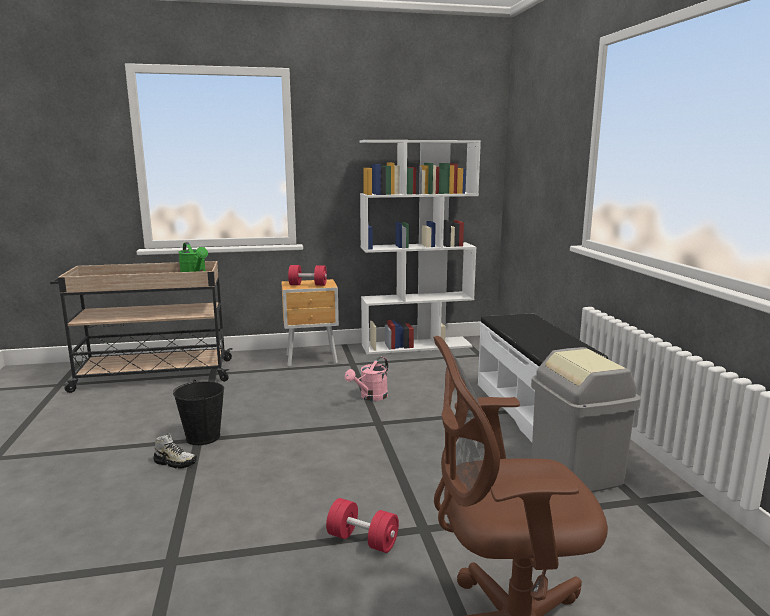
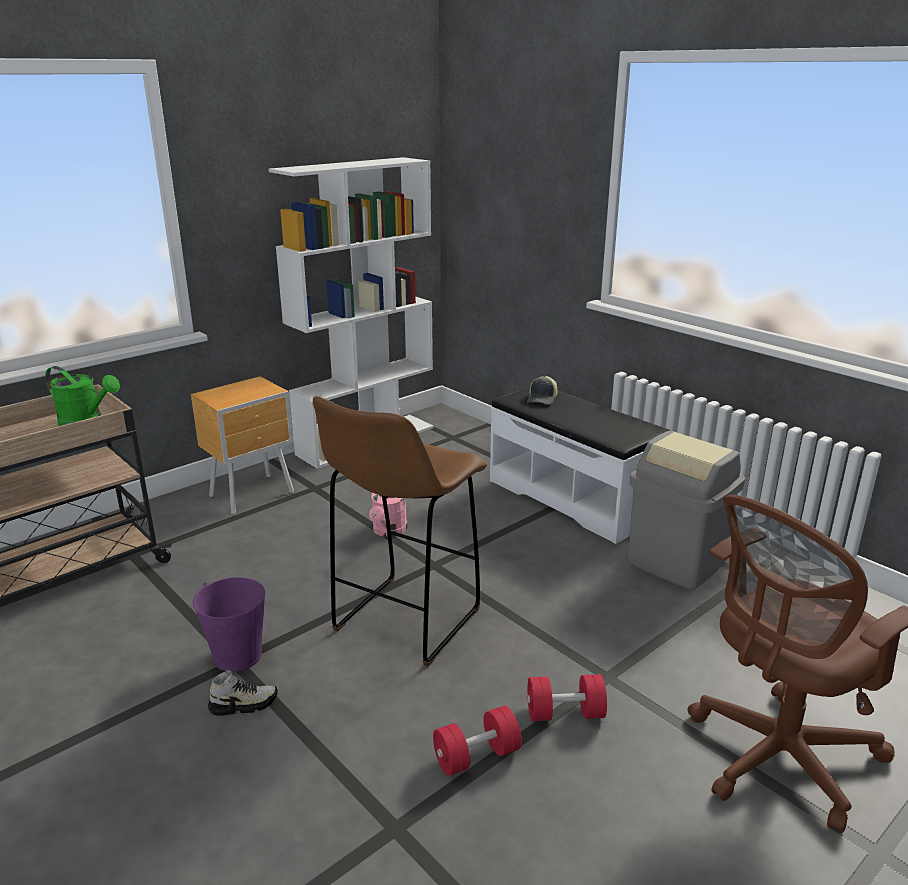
camera: 30 degrees left, 10 degrees up
(203, 437) = (238, 655): black bucket -> purple bucket
(308, 285) = (241, 394): red dumbbell -> red dumbbell (476, 756)
(319, 449) = (404, 622): none -> brown stool
(520, 321) = (542, 399): none -> cap

